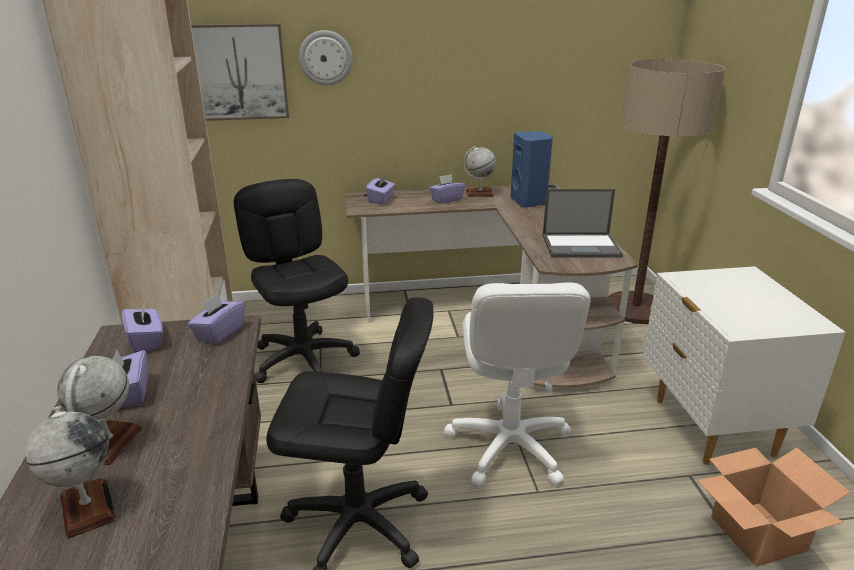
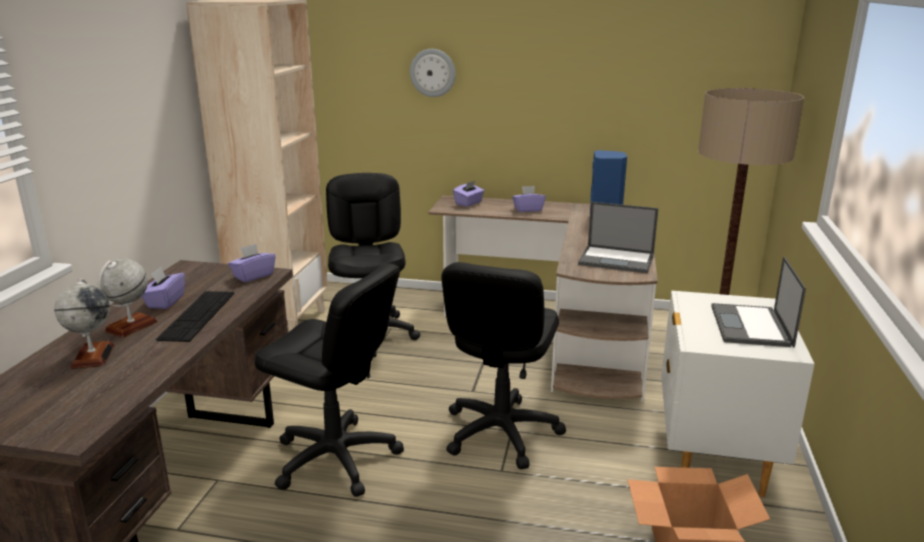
camera: 20 degrees right, 5 degrees down
(146, 341) = (201, 273): purple tissue box -> none
(191, 406) = (197, 315): none -> keyboard
(238, 72) = (360, 81): picture -> none
(479, 193) = (564, 208): globe -> none
(509, 447) = (500, 432): white office chair -> black office chair
(760, 301) = (751, 326): none -> laptop

